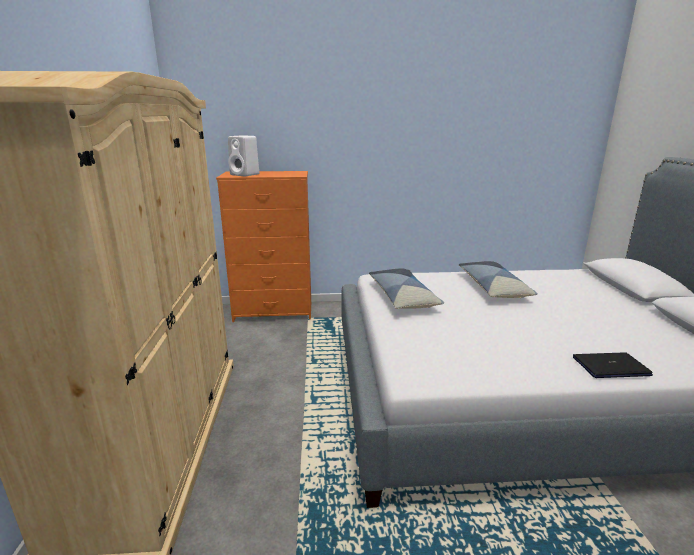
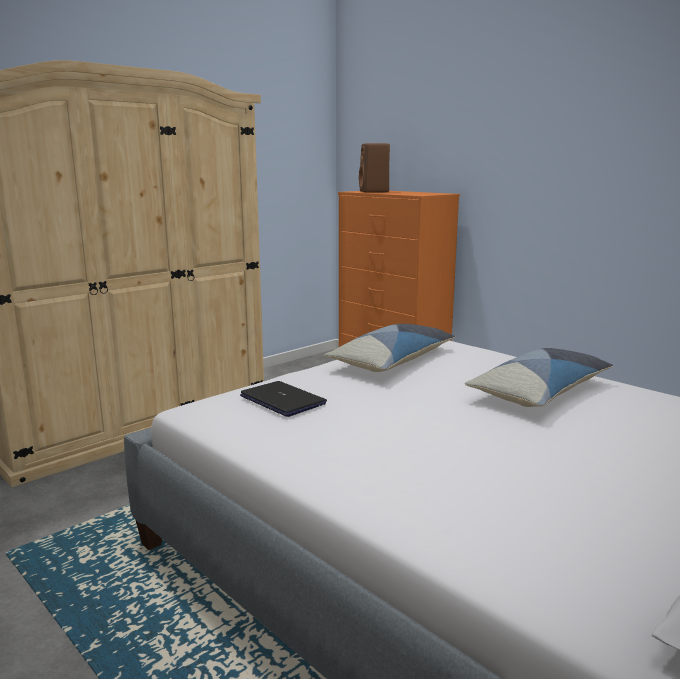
camera: 50 degrees right, 5 degrees down
(245, 174) = (374, 192): white speaker -> brown speaker
(610, 366) = (410, 507): laptop -> laptop (283, 400)

